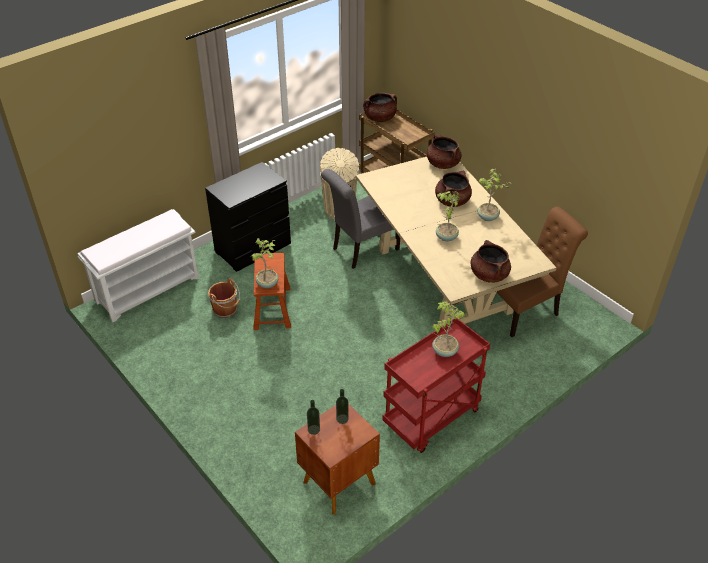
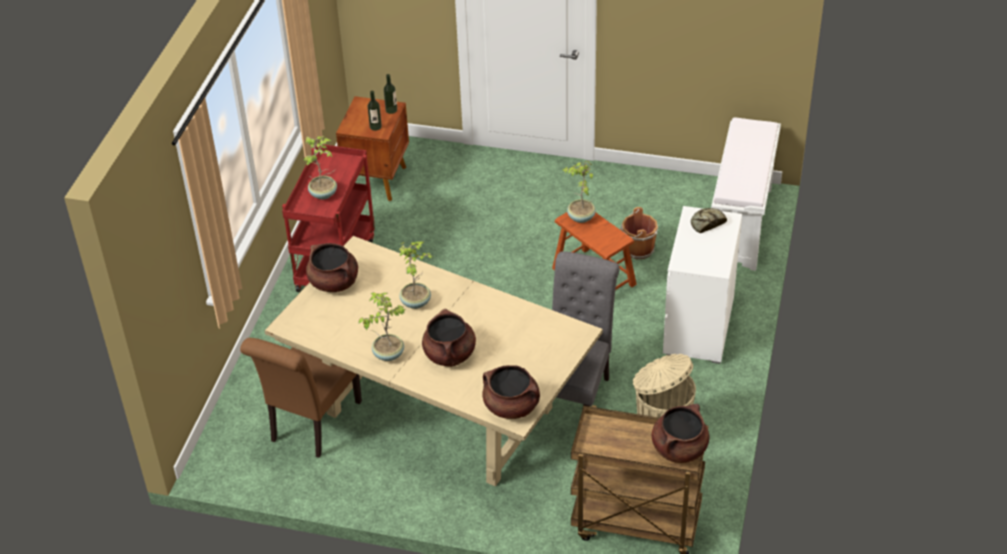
camera: 145 degrees right, 0 degrees up
(231, 192) = (707, 223): none -> bread
(253, 248) = (698, 327): black dresser -> white dresser

